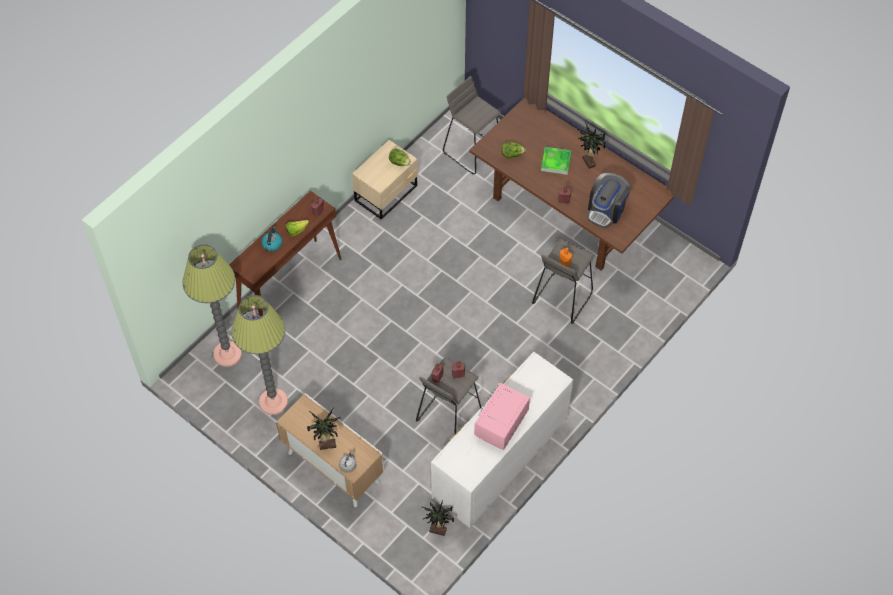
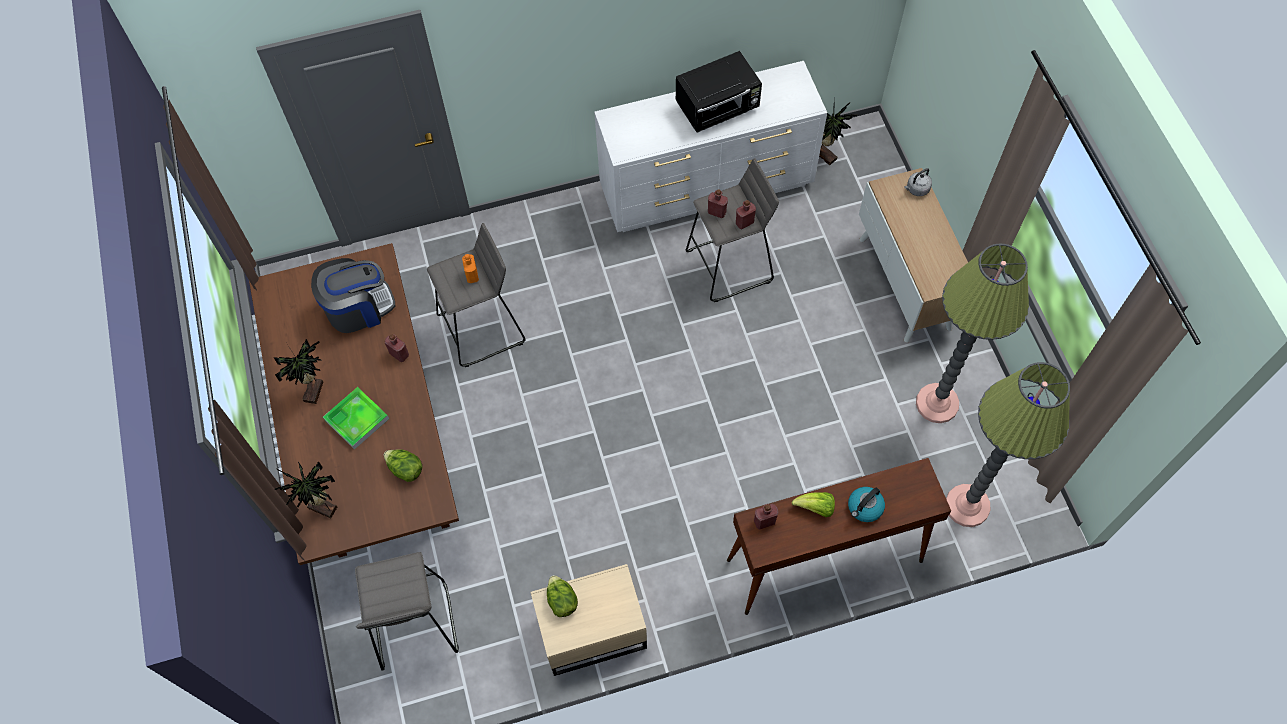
camera: 145 degrees left, 5 degrees up
(327, 444) = (929, 226): potted plant -> potted plant (322, 510)
(500, 425) = (718, 108): pink microwave -> black microwave

